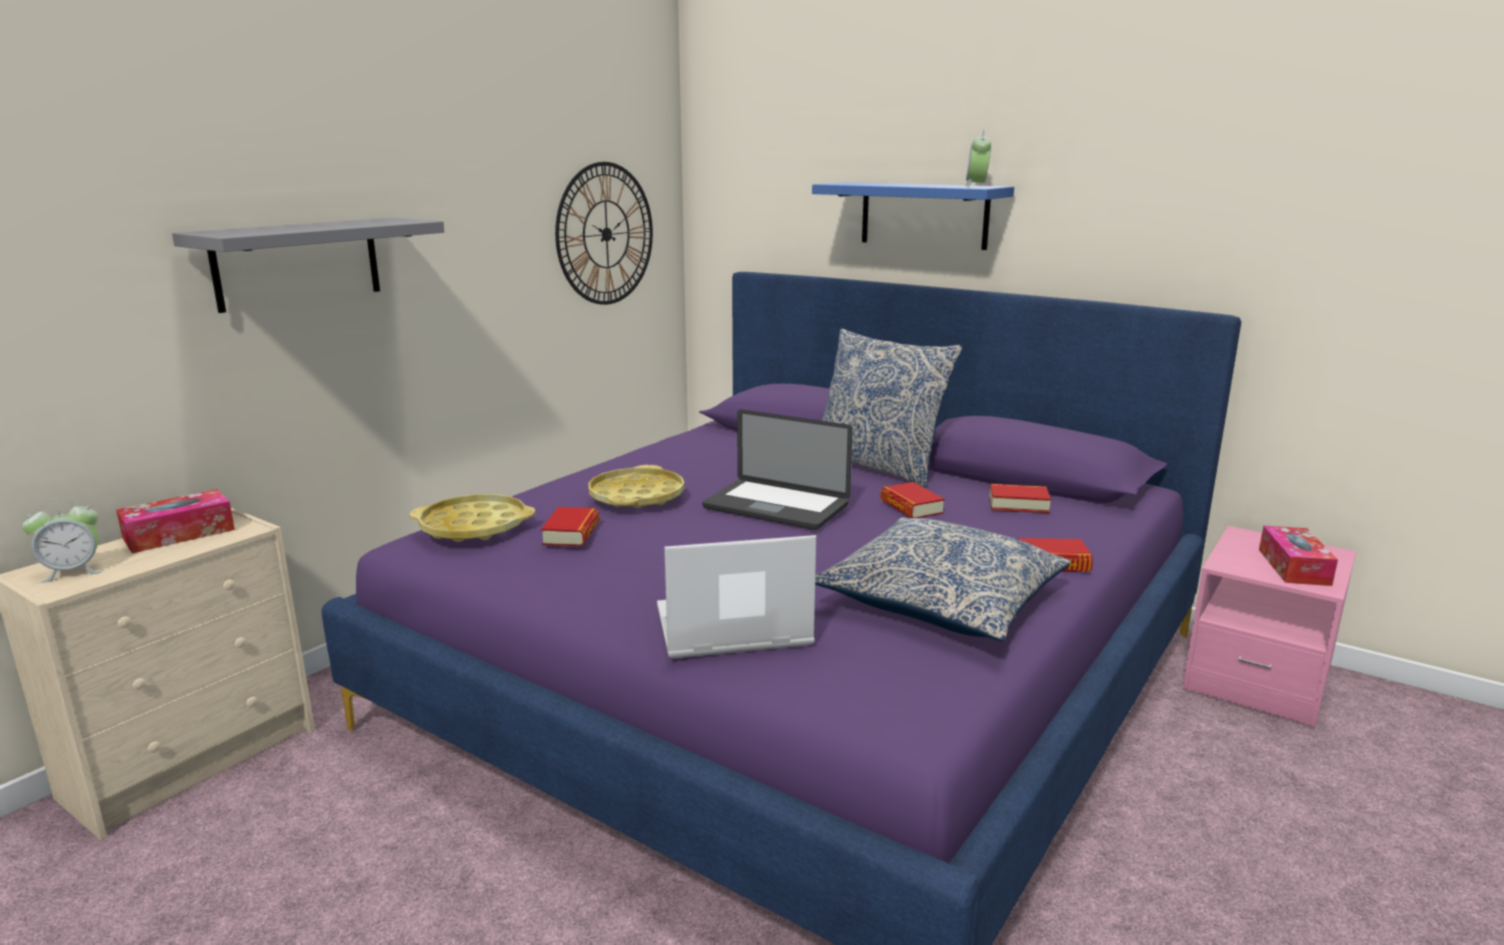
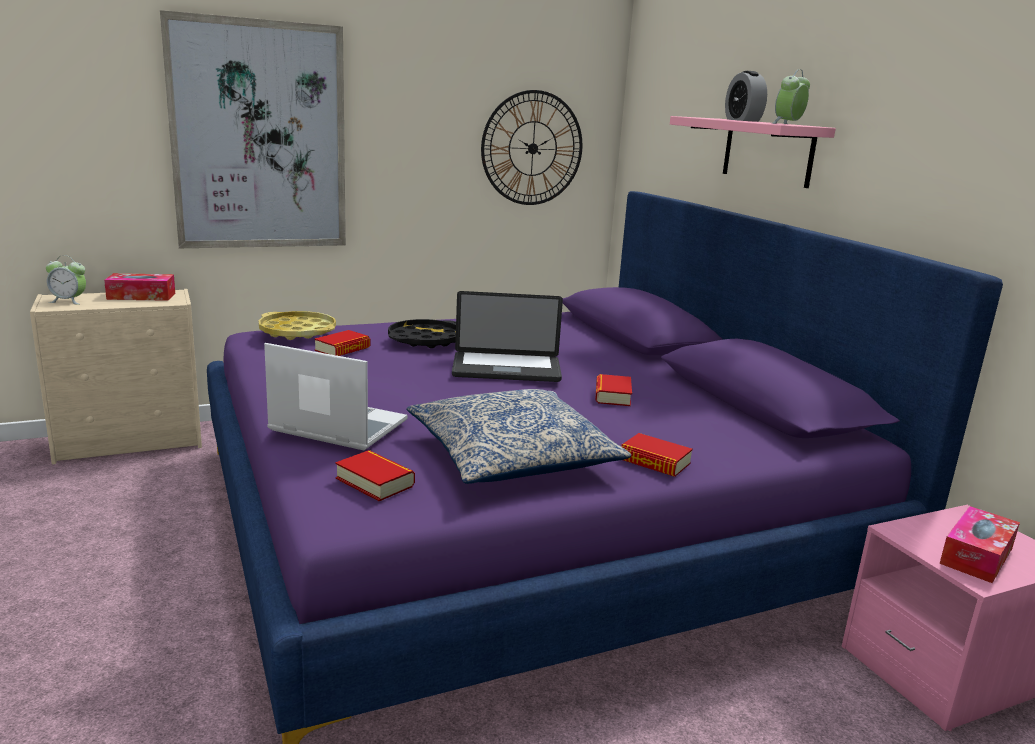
camera: 30 degrees right, 0 degrees up
(298, 263) = (259, 137): grey shelf -> picture
(636, 496) = (425, 340): yellow tray -> black tray
(776, 507) = (506, 369): laptop -> laptop turned 60 degrees counterclockwise
(878, 466) = (645, 365): pillow -> none
(902, 184) = (742, 120): none -> alarm clock
(924, 215) = (767, 151): blue shelf -> pink shelf
(1018, 504) = (707, 417): book -> book (375, 482)

